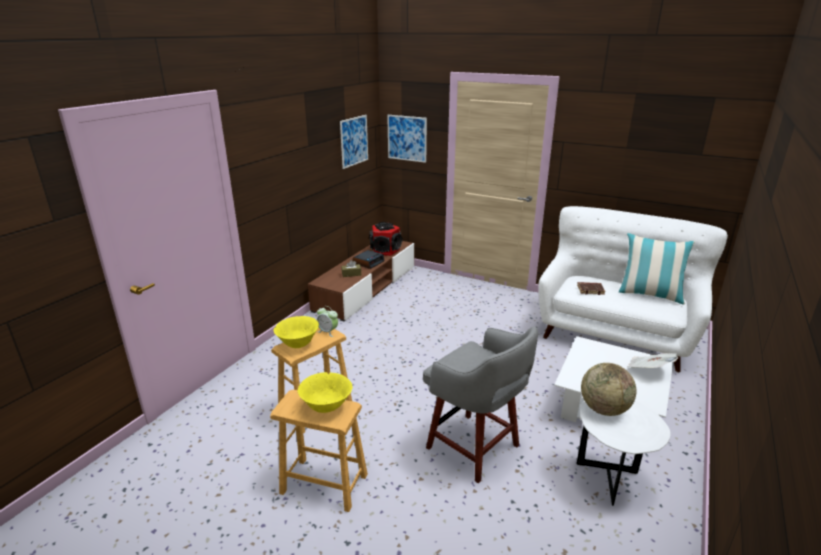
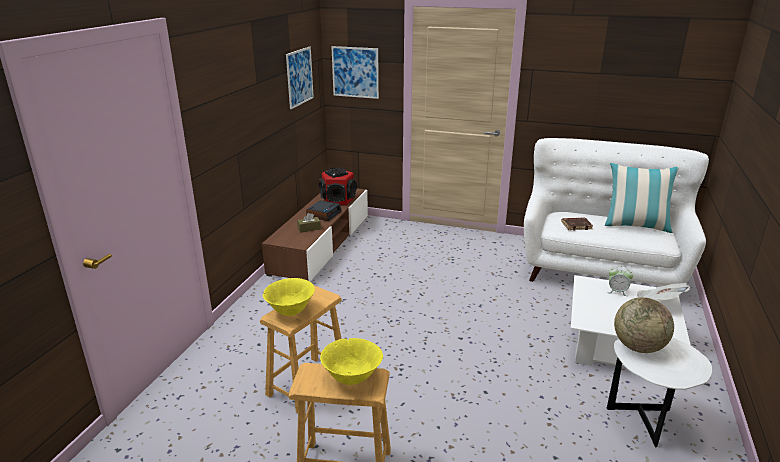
camera: 10 degrees left, 0 degrees up
(328, 332) = (319, 294): alarm clock -> alarm clock (617, 291)
(475, 448) = (498, 406): grey stool -> none

